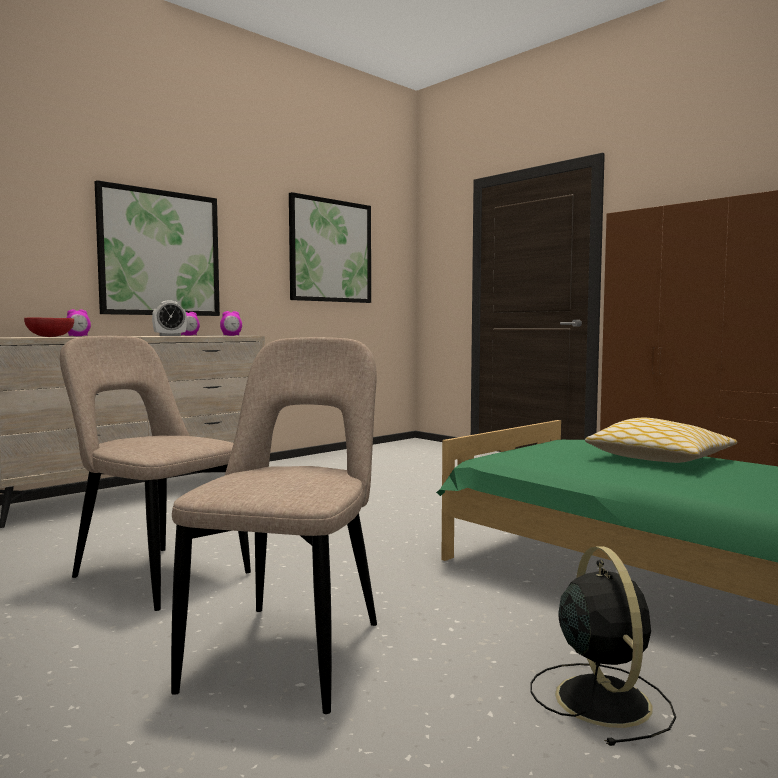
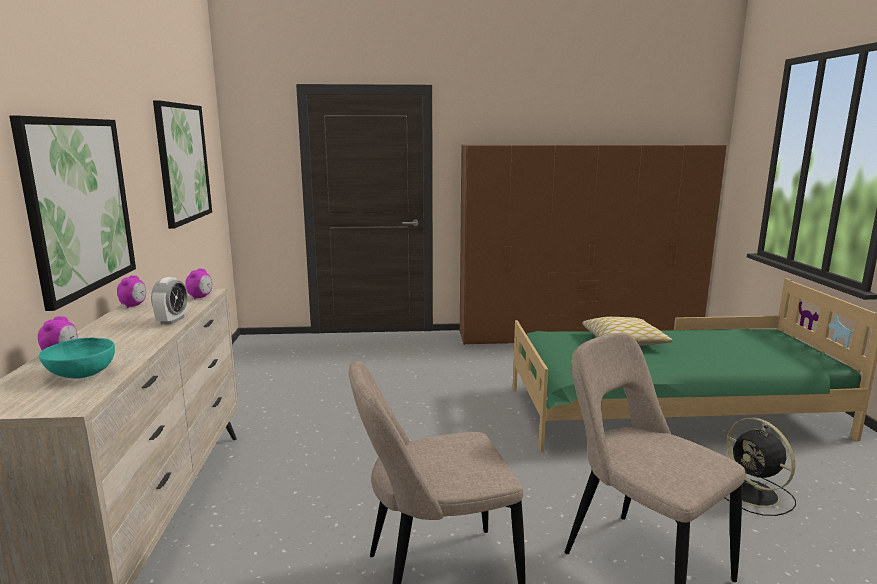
camera: 50 degrees left, 10 degrees up
(50, 336) = (81, 374): red bowl -> turquoise bowl
(600, 698) = (754, 494): black fan -> black fan turned 150 degrees counterclockwise

